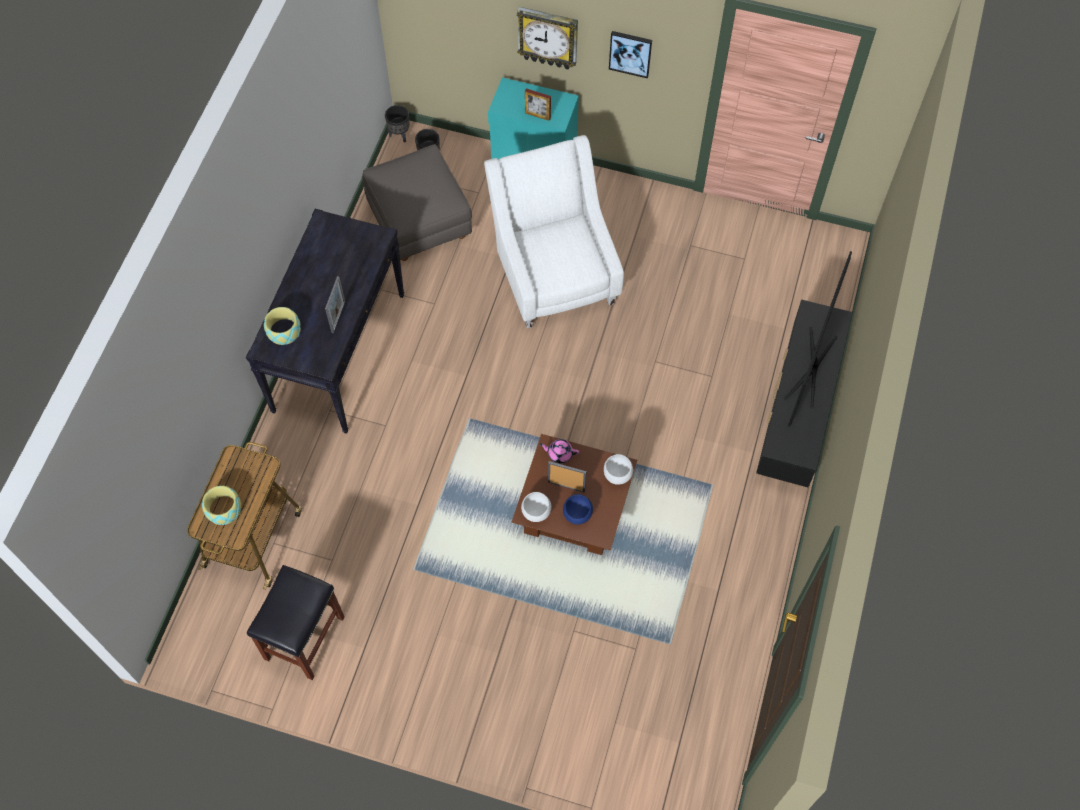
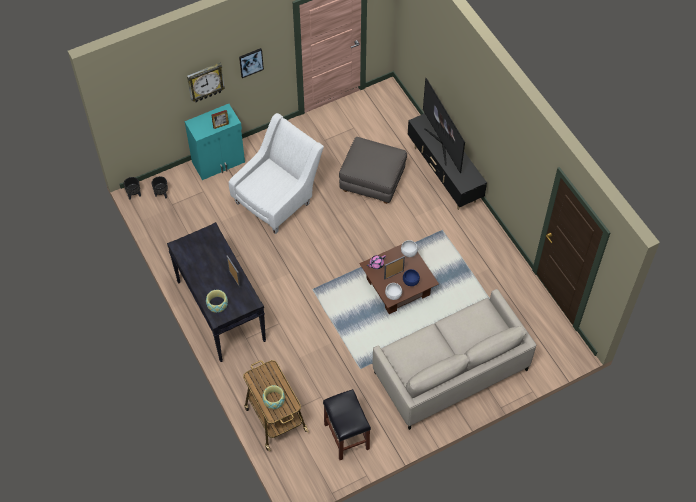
camera: 45 degrees left, 5 degrees down
(420, 222) = (191, 225): grey ottoman -> grey ottoman (372, 182)
(517, 677) = (450, 371): none -> beige sofa
(554, 272) = (278, 198): white armchair -> white armchair turned 105 degrees clockwise

